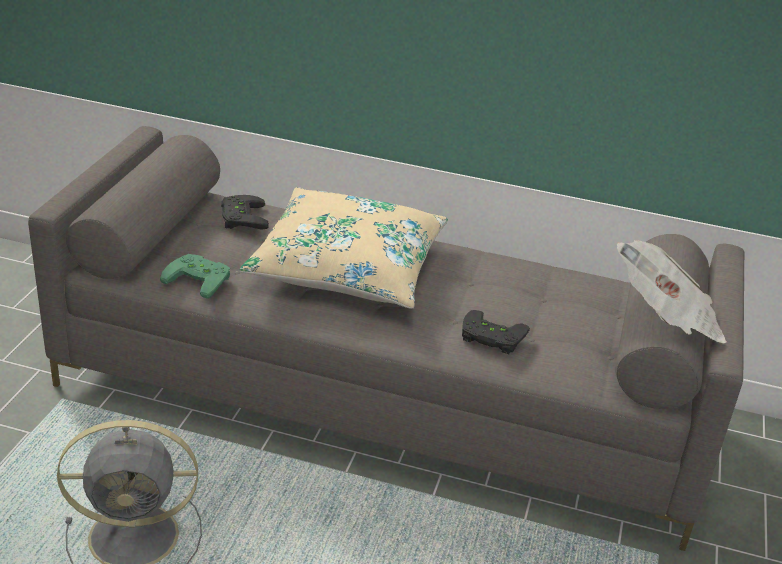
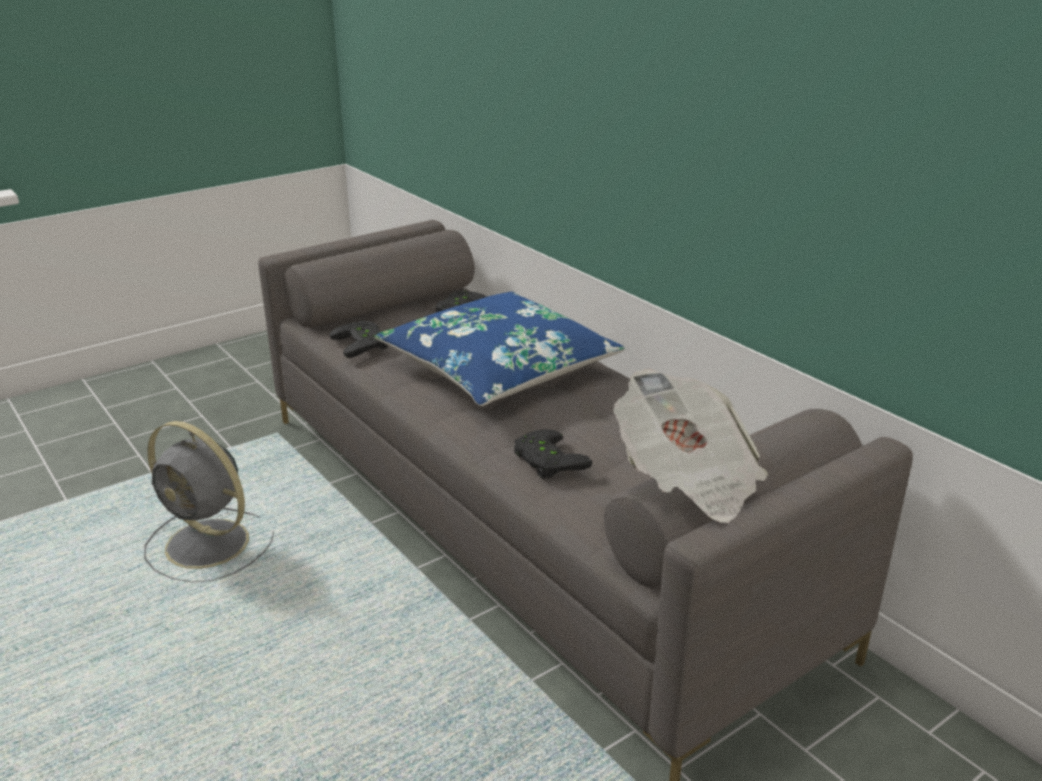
camera: 40 degrees right, 5 degrees down
(200, 278) = (364, 343): green game controller -> black game controller
(348, 266) = (499, 368): beige pillow -> blue pillow

